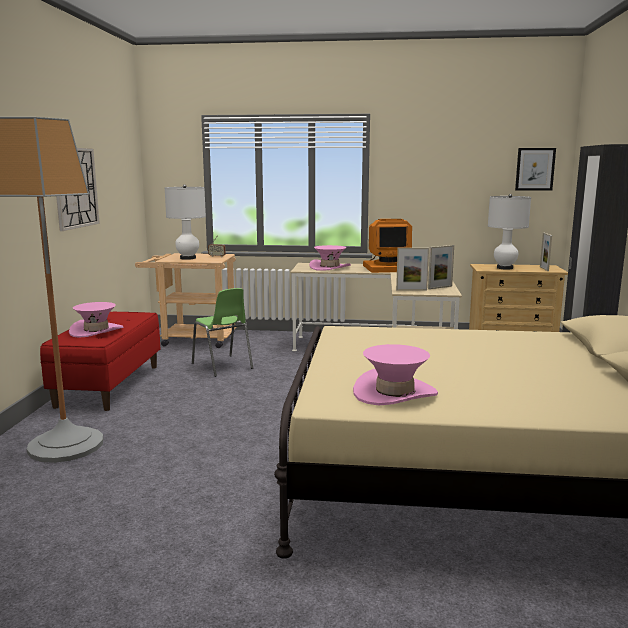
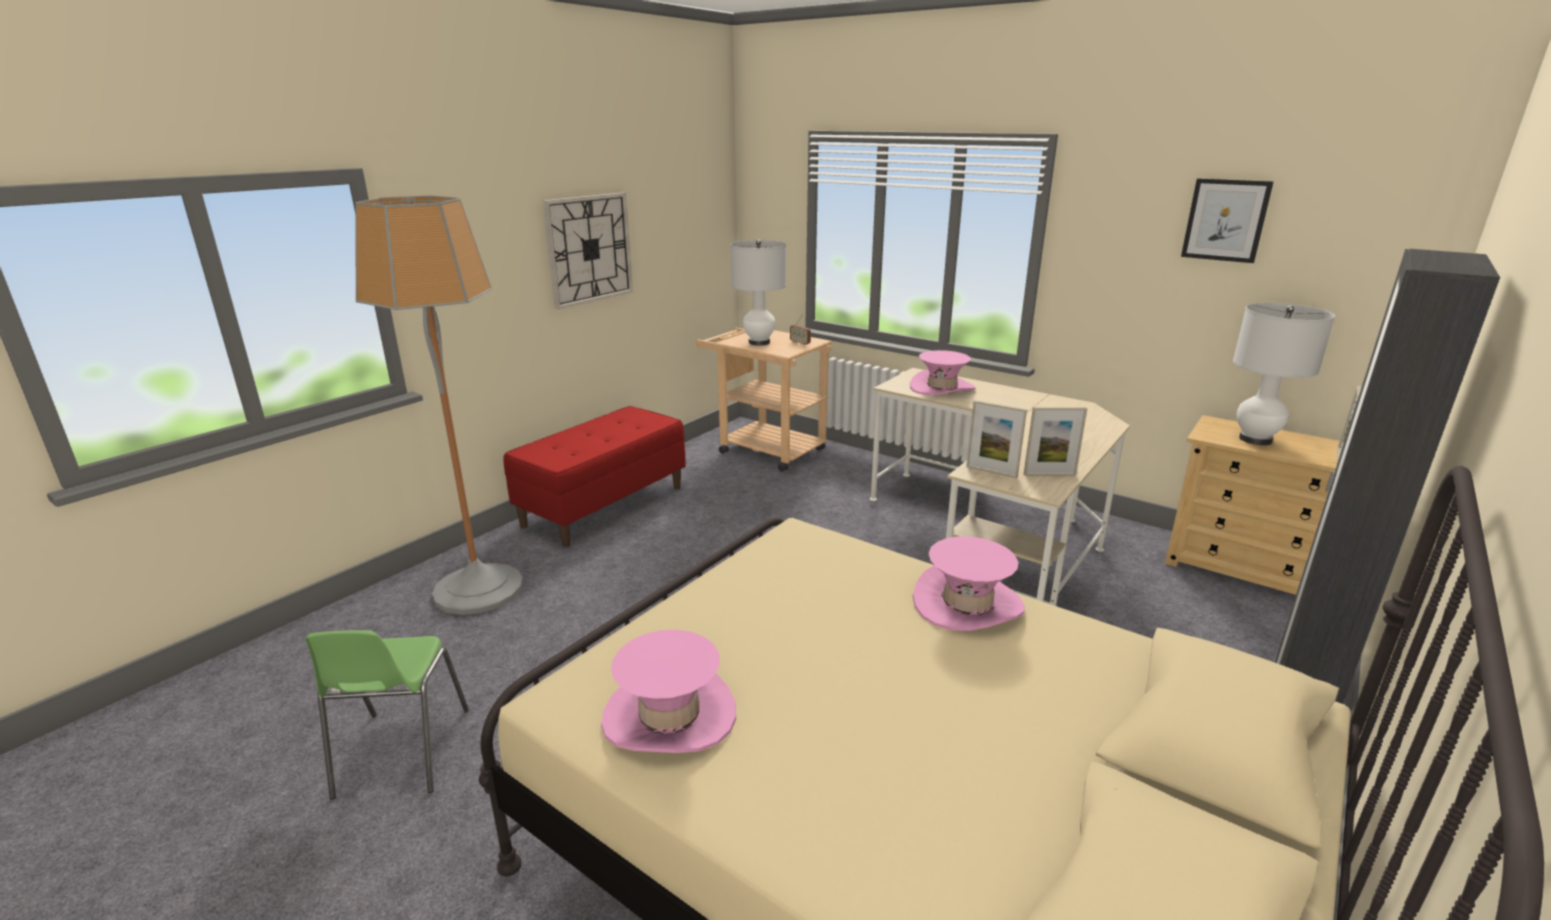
camera: 30 degrees right, 10 degrees up
(96, 331) = (580, 442): pink hat -> pink hat (967, 604)
(222, 366) = (755, 506): green chair -> green chair (401, 753)
(388, 268) = (1031, 405): monitor -> none
(535, 169) = (1374, 256): picture -> picture (1225, 220)

